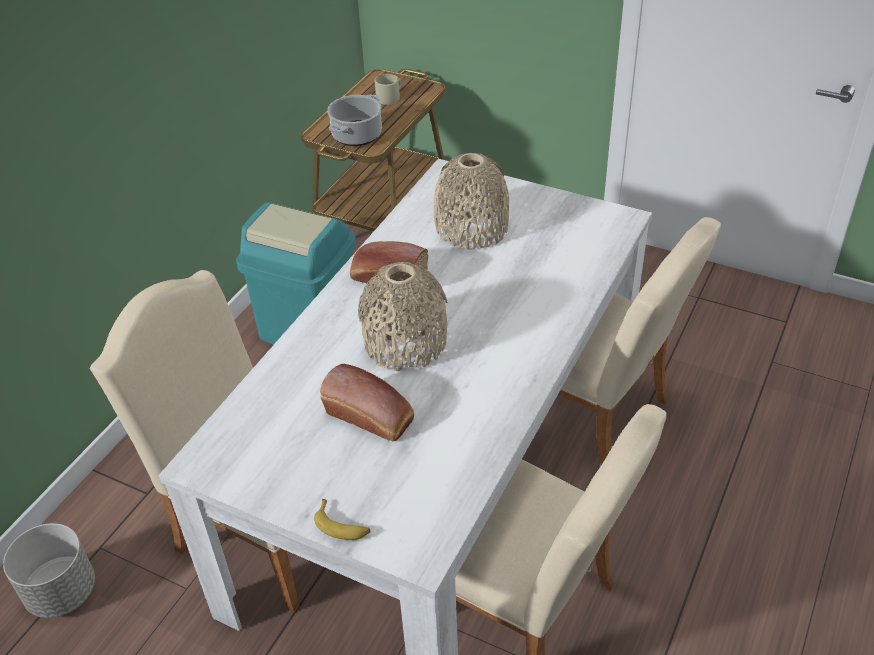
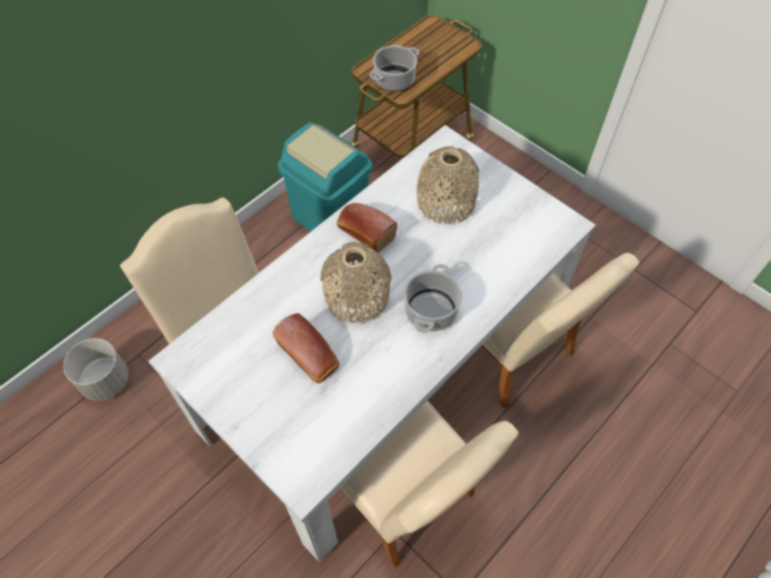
camera: 15 degrees right, 15 degrees up
(342, 526) = (257, 444): banana -> none
(390, 97) = (434, 46): beige mug -> none
(501, 335) = (430, 310): none -> cooking pot

